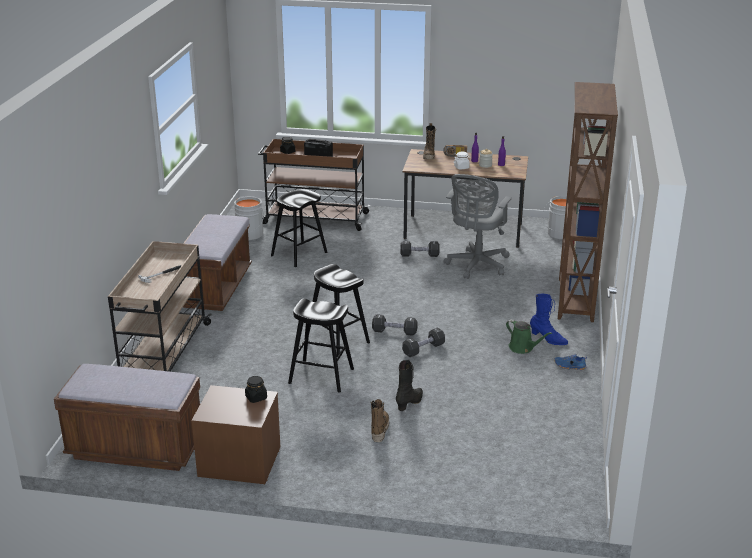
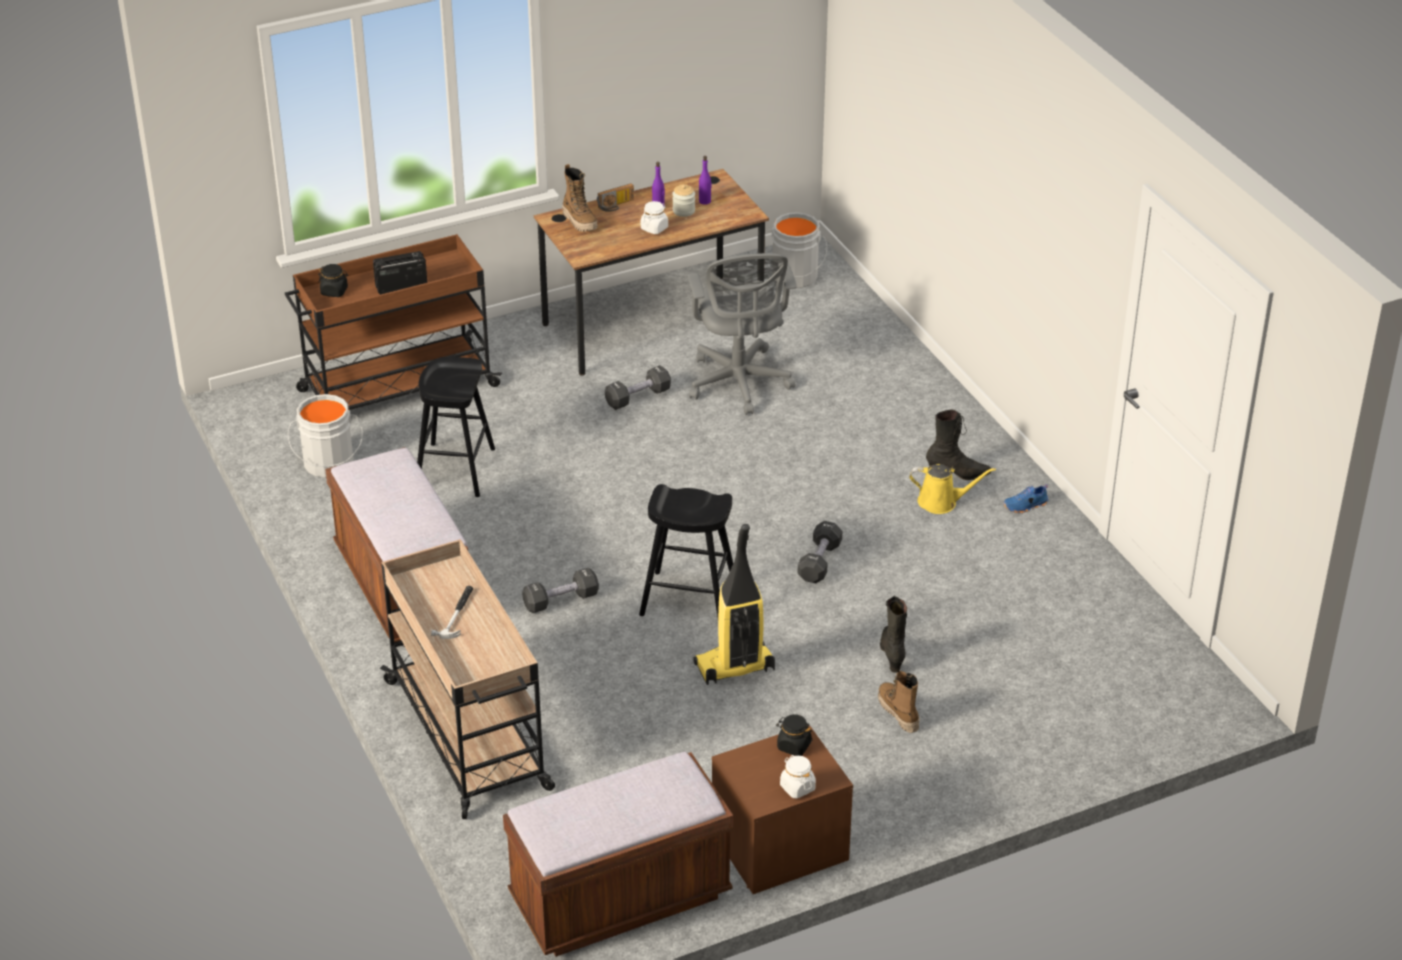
camera: 35 degrees left, 10 degrees up
(231, 416) = (797, 787): none -> white jar
(321, 376) = (734, 668): black stool -> vacuum cleaner
(394, 332) = (750, 550): black dumbbell -> black dumbbell (561, 600)
(523, 348) = (941, 502): green watering can -> yellow watering can
(548, 339) = (958, 473): blue boot -> black boot
(574, 300) = (928, 392): brown bookcase -> none

